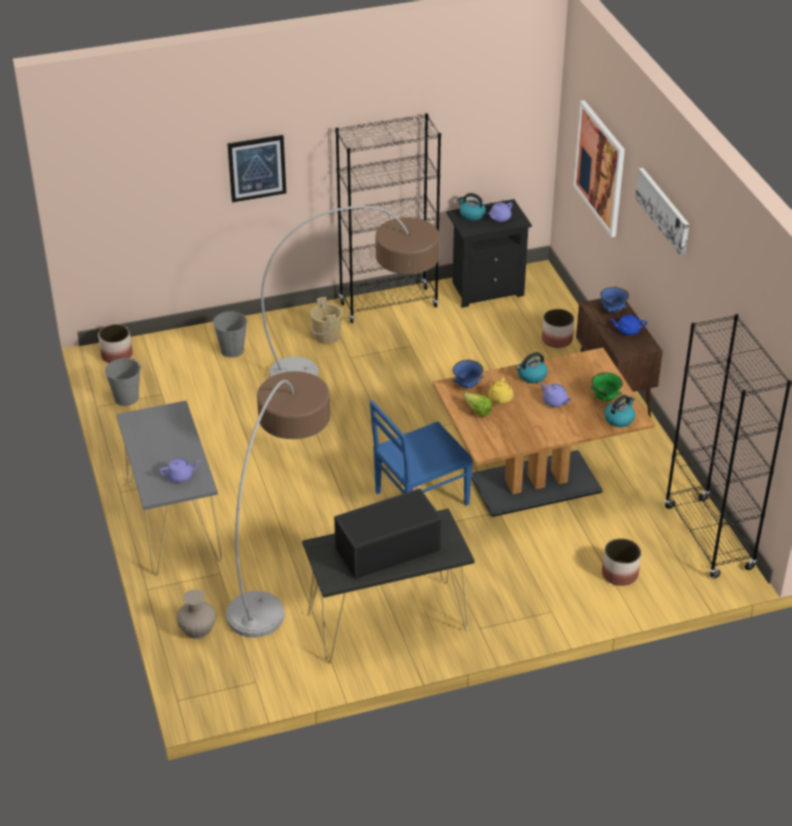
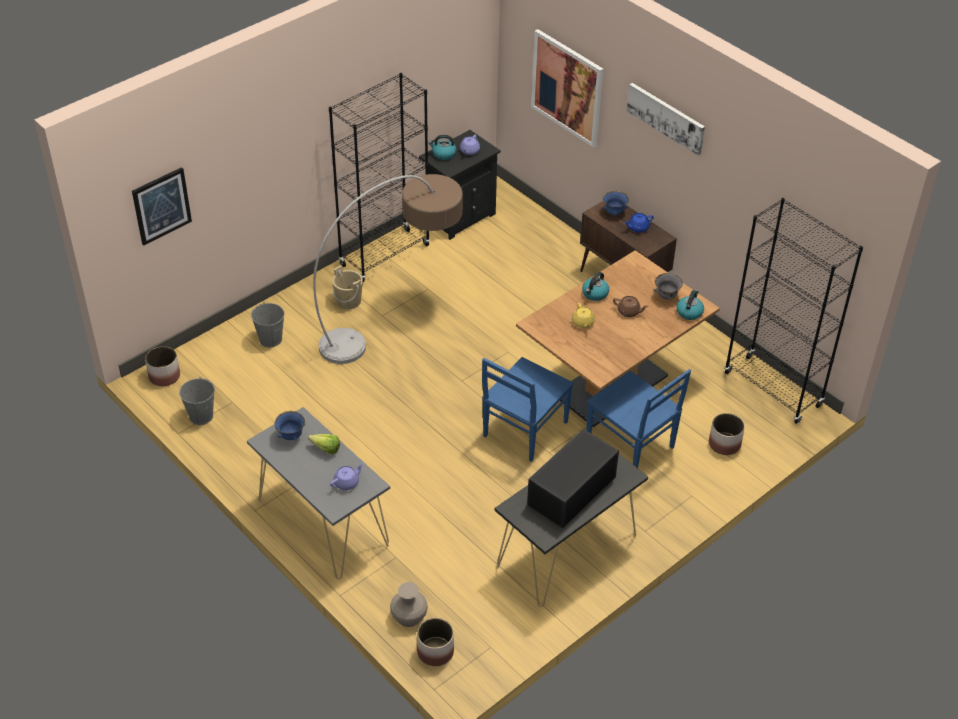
camera: 25 degrees left, 5 degrees up
(256, 168) = (263, 163): picture -> picture (161, 205)
(282, 561) = (443, 527): floor lamp -> none
(467, 385) = (548, 318): blue bowl -> blue bowl (291, 436)
(476, 409) = (569, 339): lettuce -> lettuce (323, 448)
(520, 545) = (631, 445): none -> blue chair
(555, 402) = (629, 312): purple teapot -> brown teapot
(557, 339) = (548, 247): planter -> planter (435, 651)
(605, 398) = (666, 296): green bowl -> grey bowl

